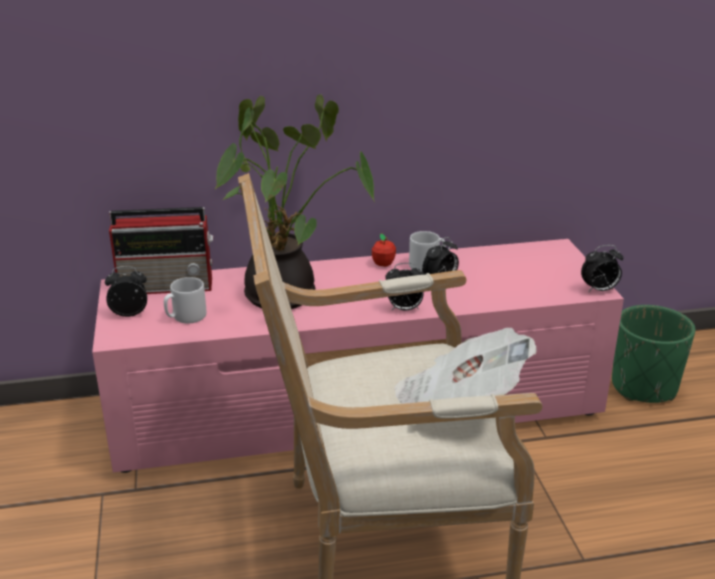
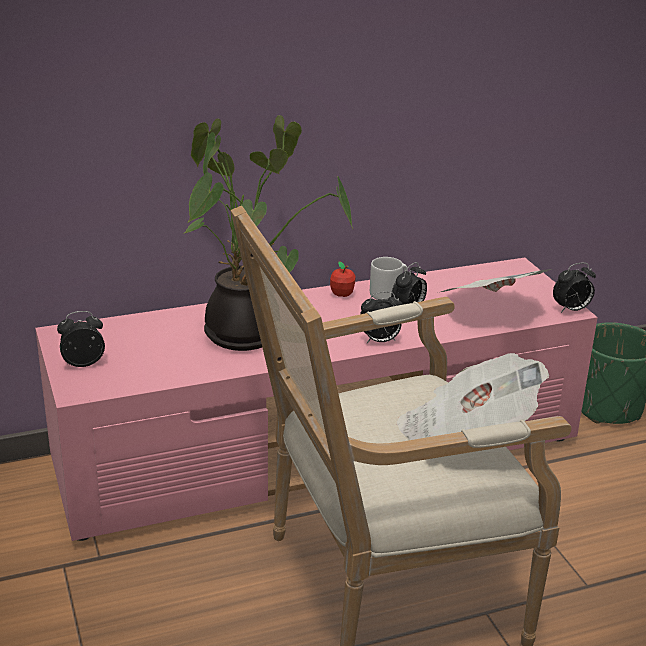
camera: 10 degrees left, 0 degrees up
(168, 285) = (115, 330): radio -> none
(185, 317) = (147, 363): grey mug -> none
(519, 284) = (489, 308): none -> newspaper

